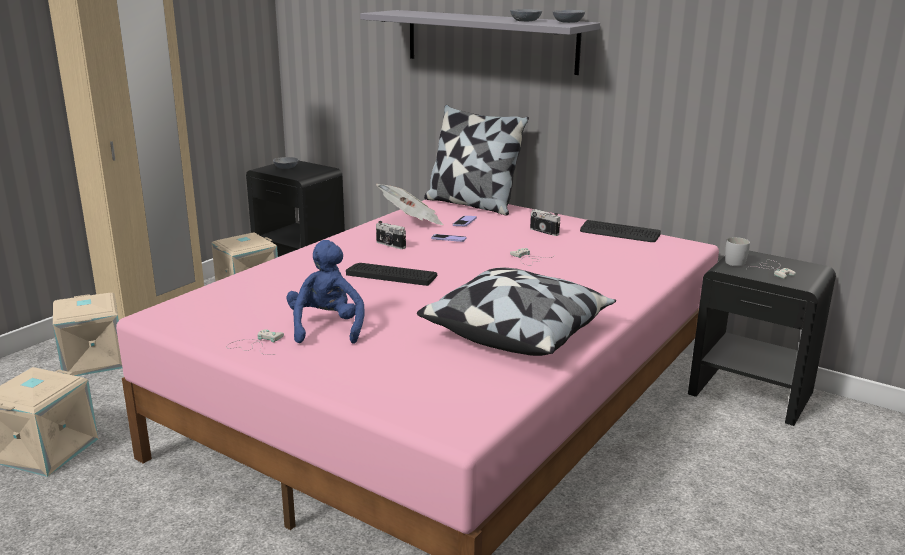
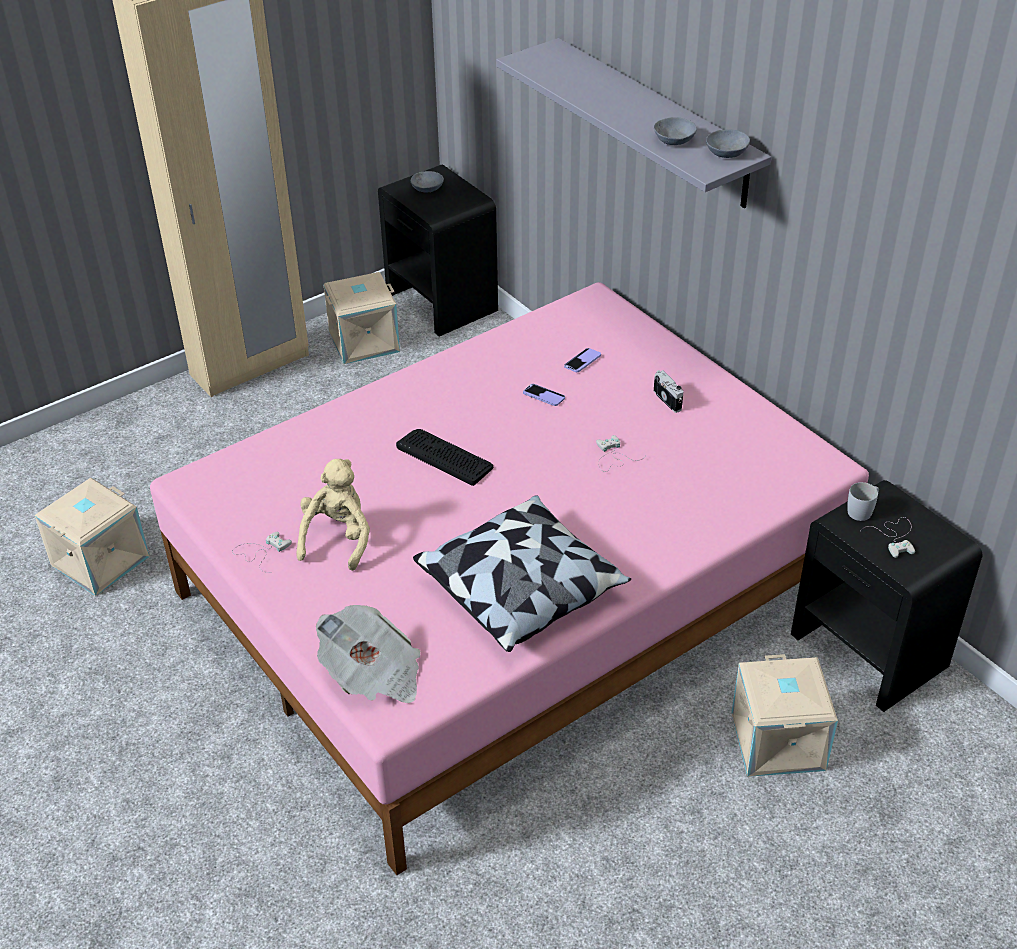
camera: 20 degrees right, 20 degrees up
(95, 360) = (170, 437): beige storage box -> beige storage box (780, 741)
(327, 327) = (338, 538): blue plush toy -> beige plush toy
(390, 245) = (470, 396): camera -> none
(411, 222) = (519, 349): newspaper -> newspaper (373, 675)
(472, 204) = (614, 320): pillow -> none
(619, 233) = (759, 421): keyboard -> none

